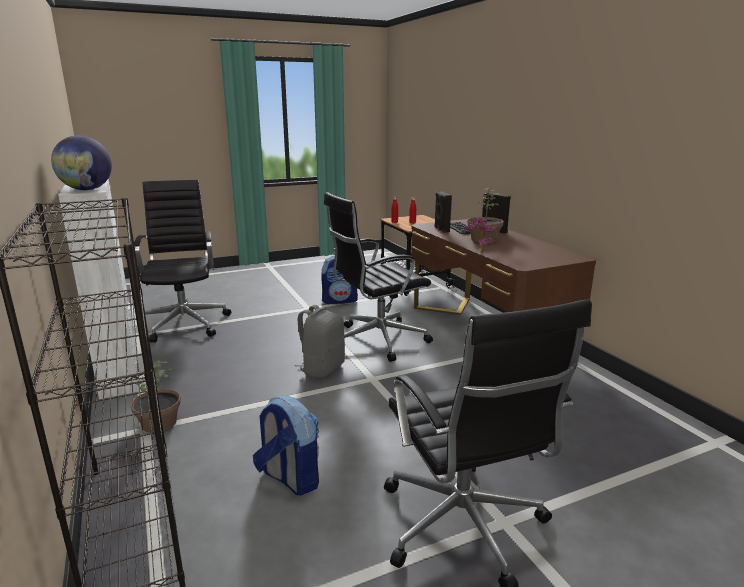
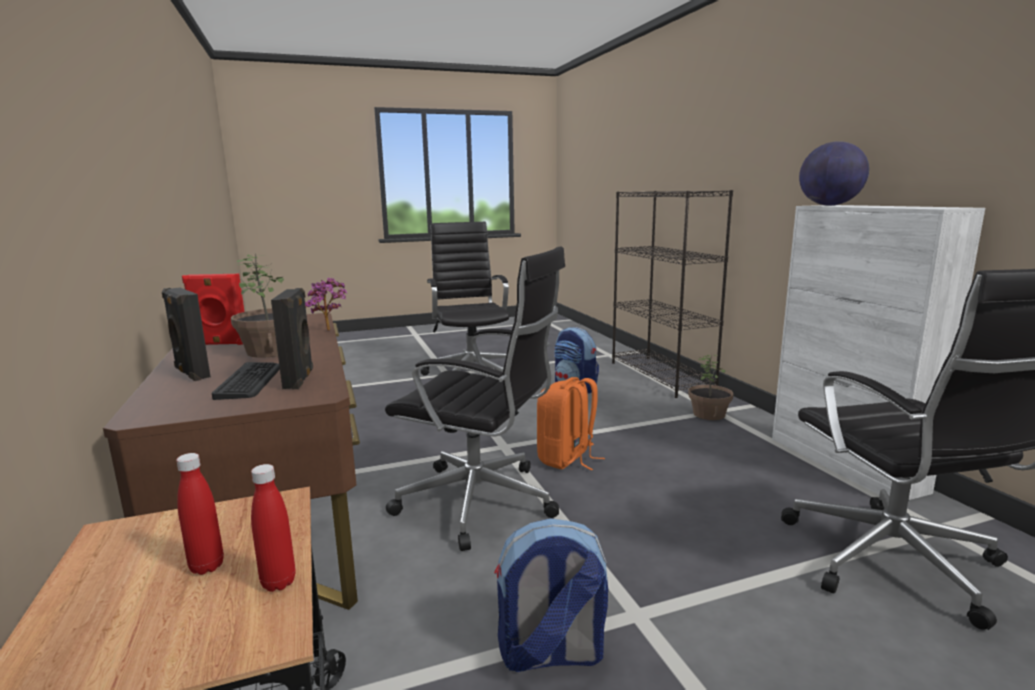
camera: 175 degrees left, 5 degrees down
(322, 368) = (567, 459): grey backpack -> orange backpack
(377, 340) = (481, 503): black office chair -> black office chair turned 45 degrees clockwise
(525, 243) = (220, 344): none -> red speaker

